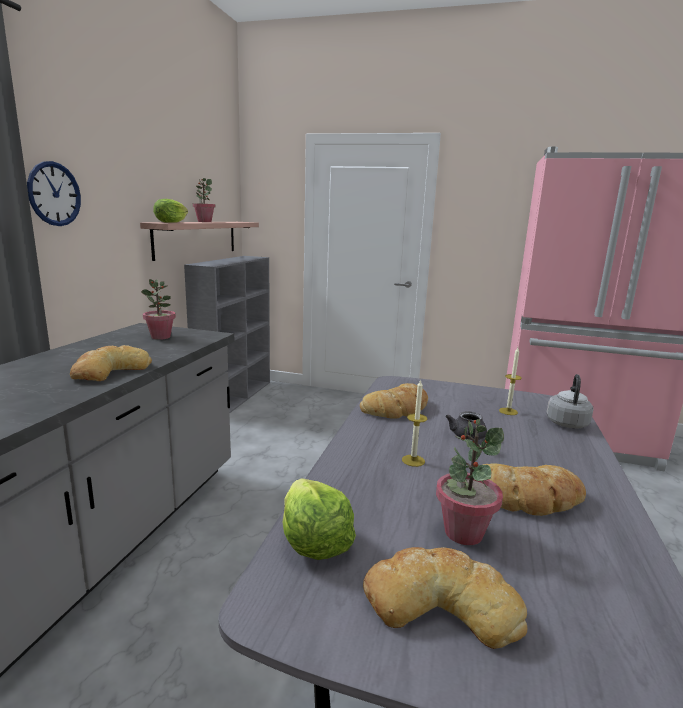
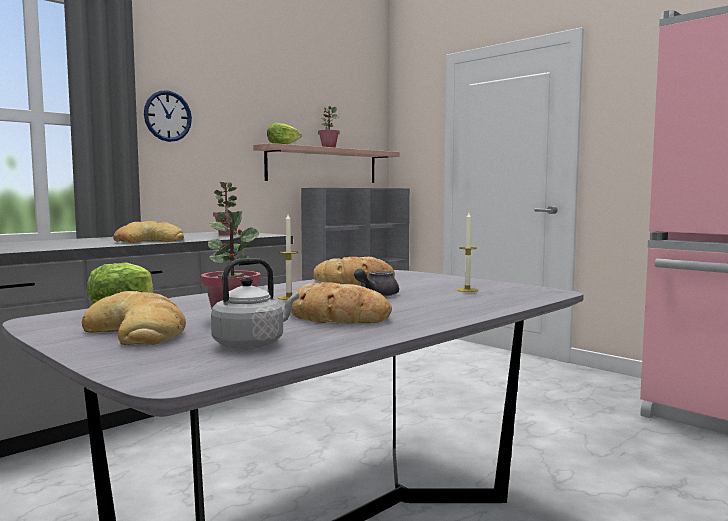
camera: 30 degrees right, 10 degrees down
(567, 422) = (516, 299): grey kettle -> grey kettle (252, 344)

